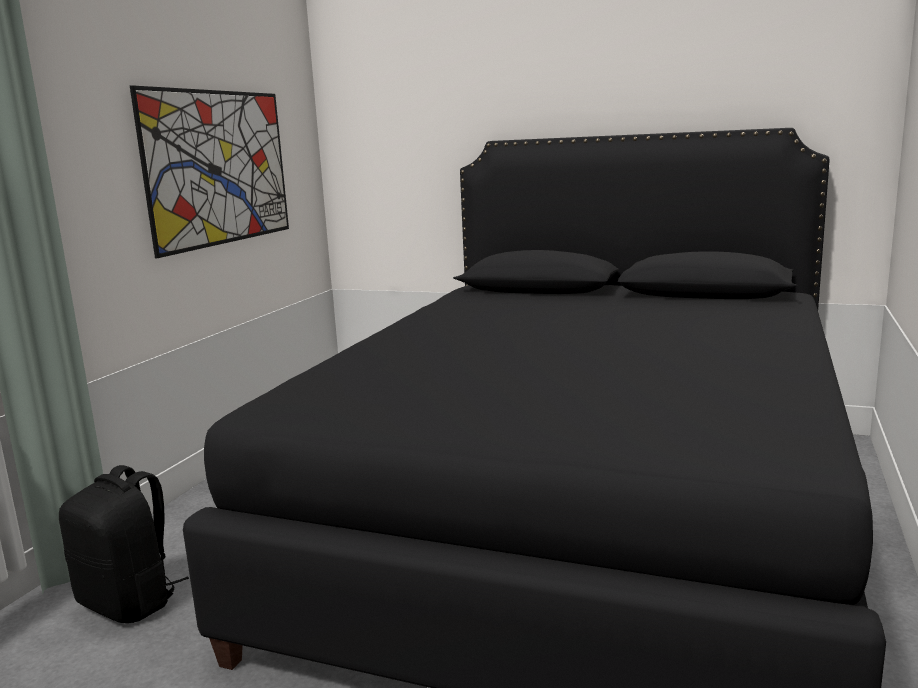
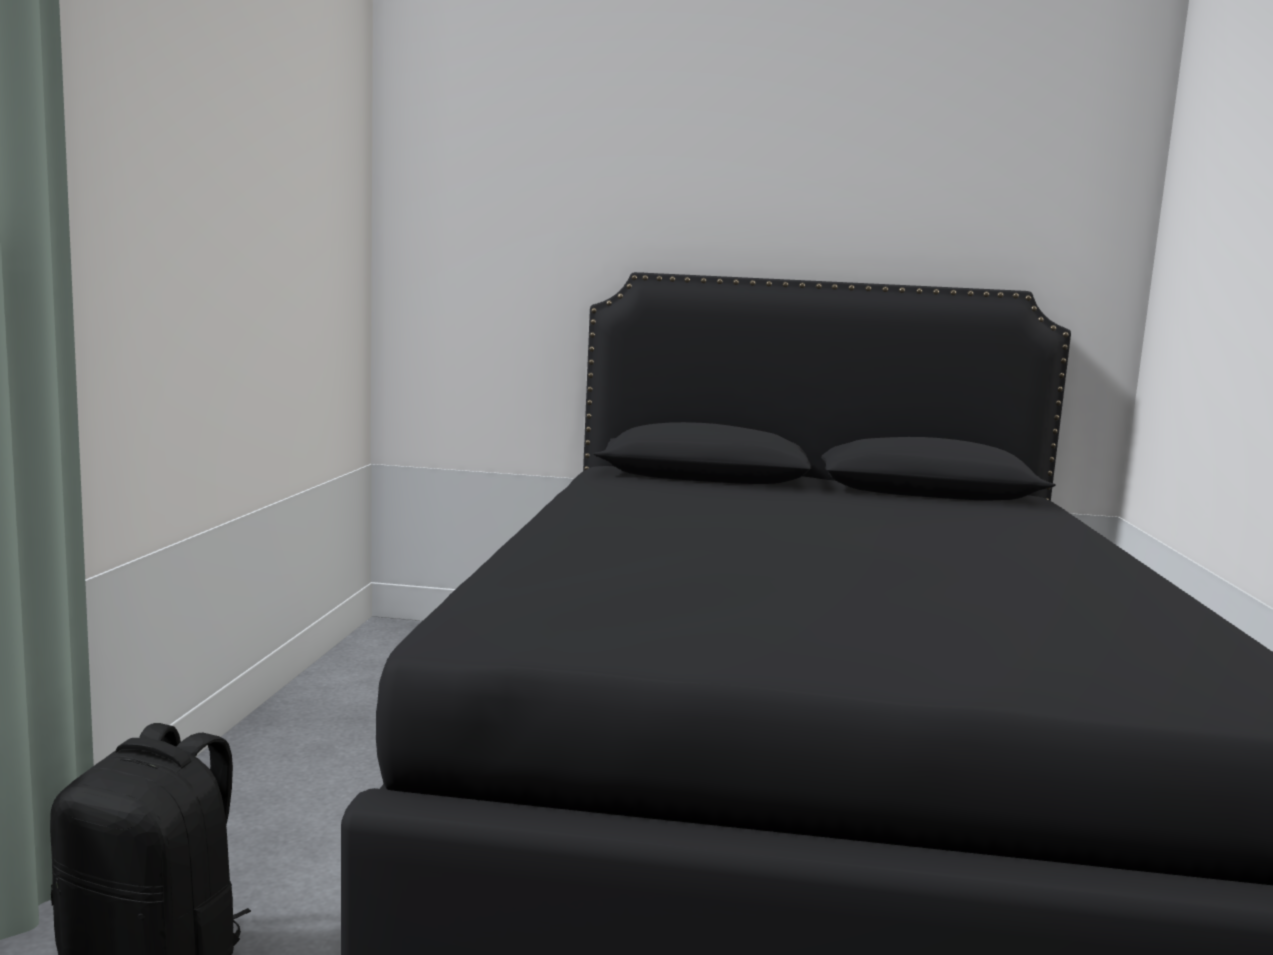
camera: 15 degrees left, 5 degrees down
(219, 167) = (262, 268): picture -> none

